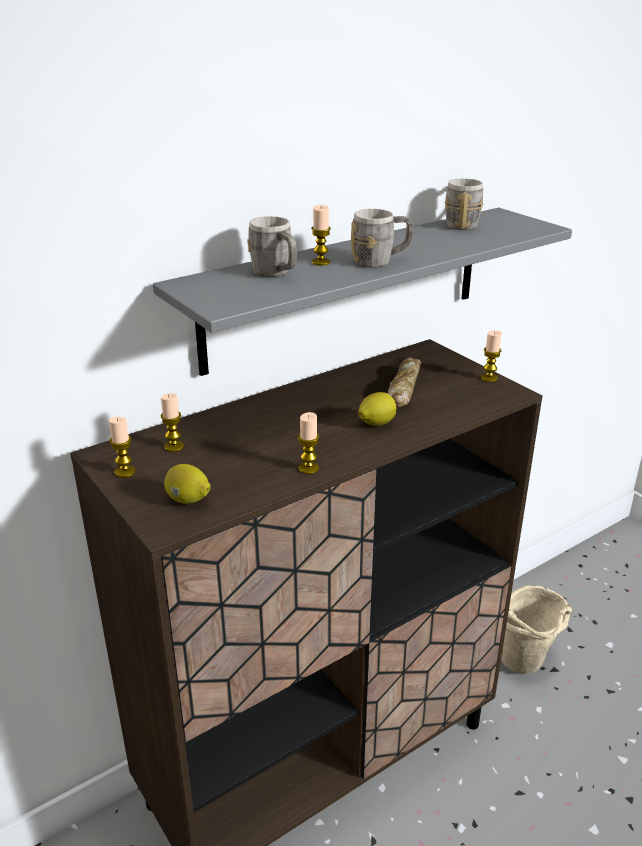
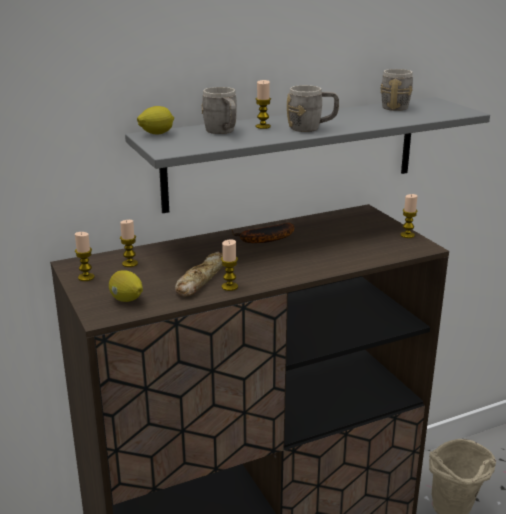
camera: 10 degrees right, 5 degrees down
(326, 398) = (263, 240): none -> banana
(376, 423) = (297, 260): lemon -> lemon (156, 134)
(403, 388) = (331, 237): bread -> bread (201, 279)

